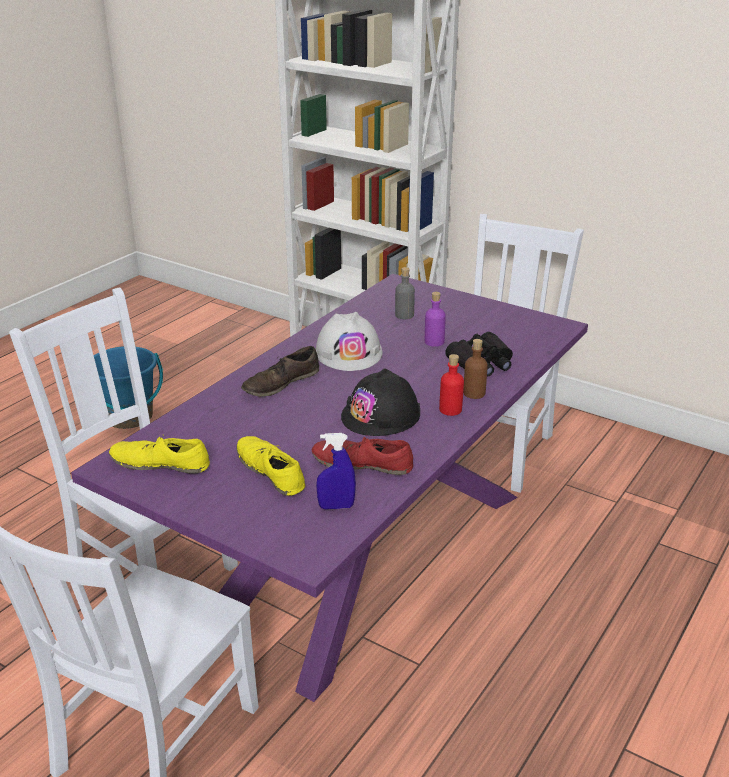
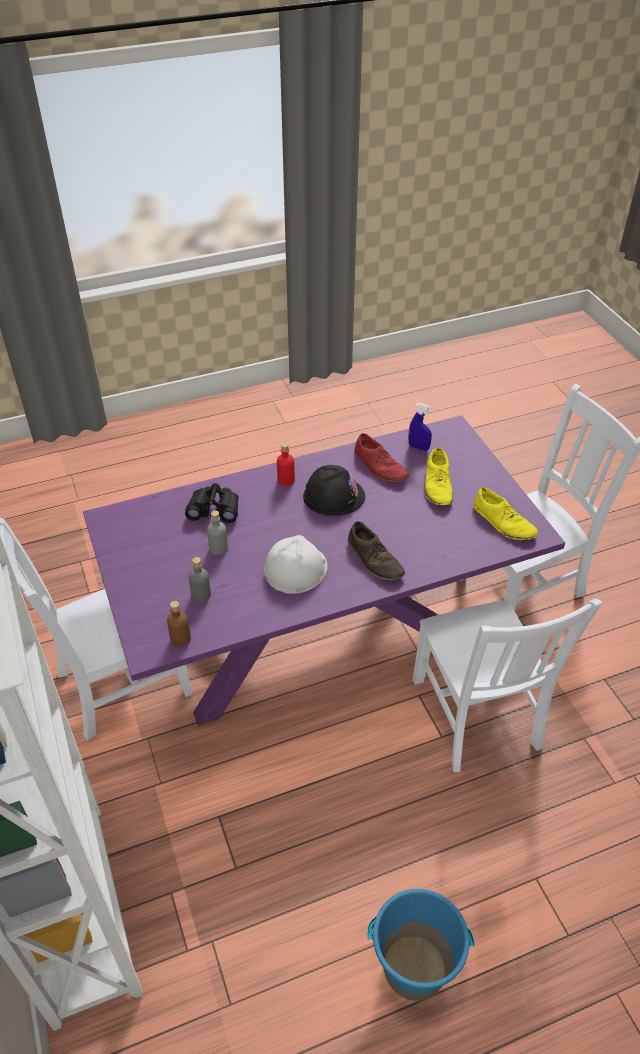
camera: 145 degrees left, 15 degrees up
(281, 383) = (375, 559): brown shoe -> brown shoe turned 60 degrees clockwise
(434, 342) = (218, 548): purple bottle -> grey bottle
(474, 393) = (255, 485): brown bottle -> brown bottle (180, 638)

